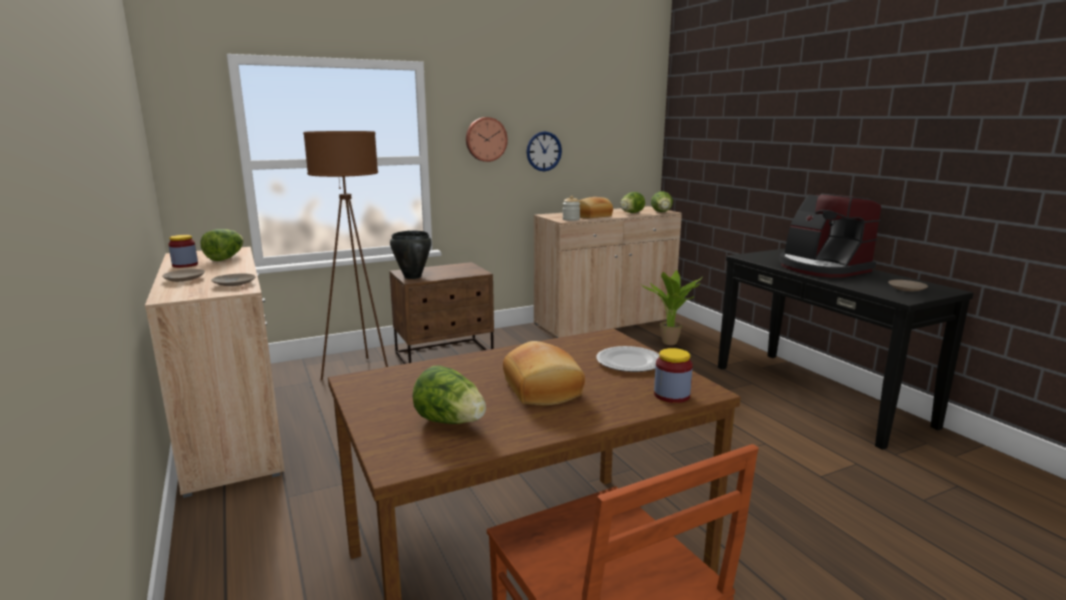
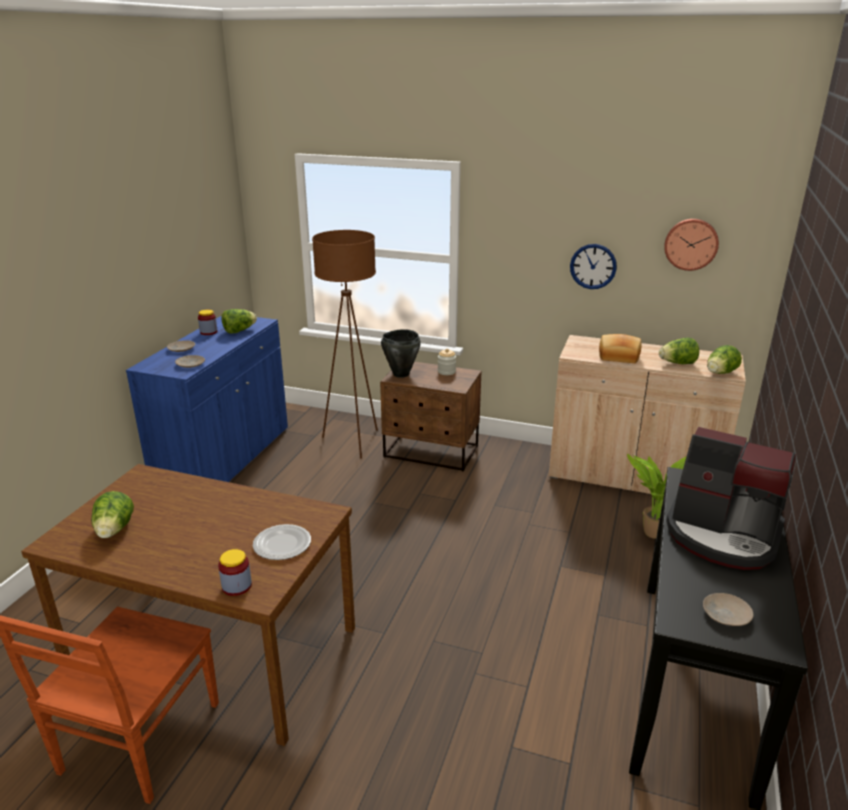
camera: 45 degrees right, 10 degrees up
(233, 433) = (225, 459): beige cabinet -> blue cabinet
(485, 139) = (522, 246): wall clock -> wall clock (691, 244)
(544, 389) = (194, 536): bread -> none
(571, 219) = (582, 355): jar -> jar (446, 372)
(822, 268) = (722, 535): coffee machine -> coffee machine turned 75 degrees counterclockwise

